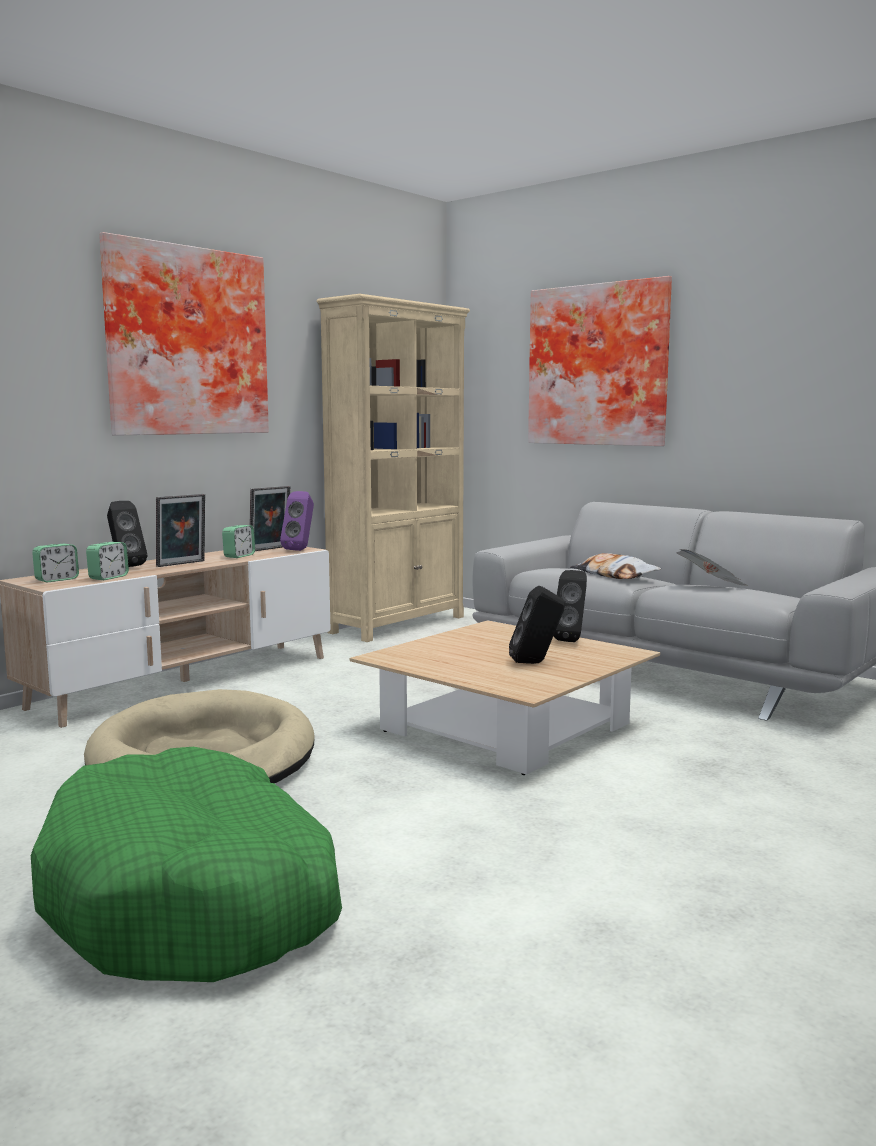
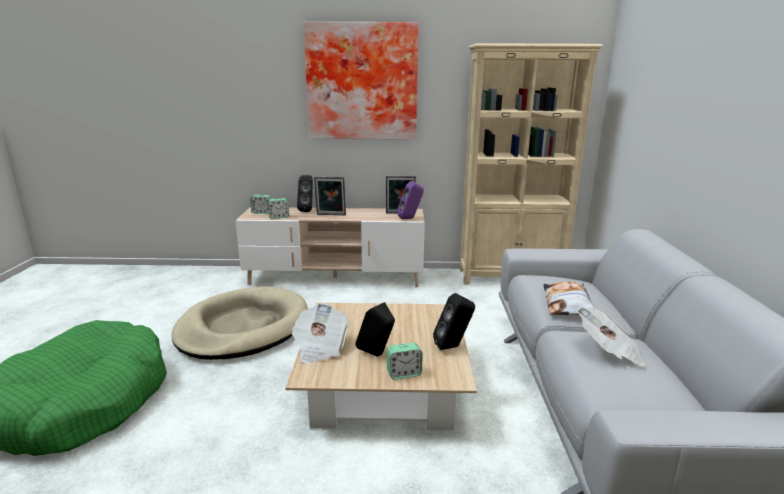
camera: 50 degrees right, 10 degrees up
(239, 556) = (370, 215): alarm clock -> alarm clock (404, 373)
(472, 676) = (319, 347): none -> newspaper
(599, 365) = (681, 102): picture -> none

